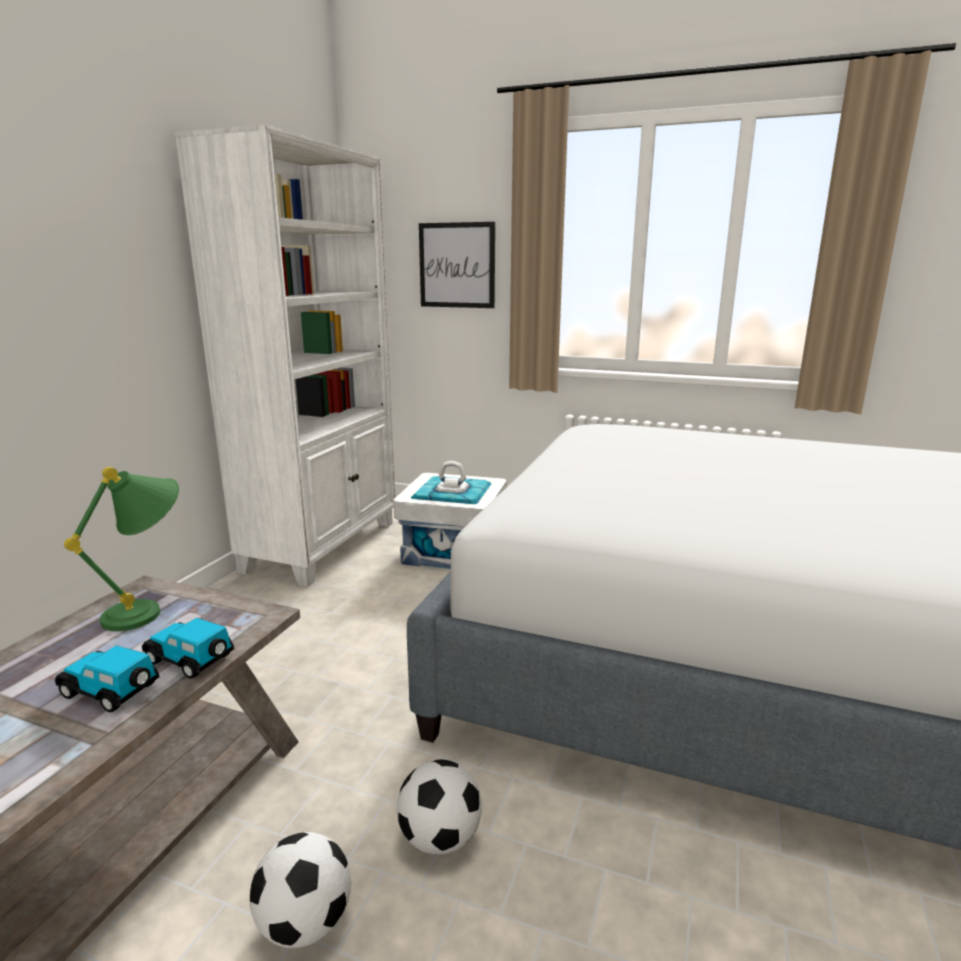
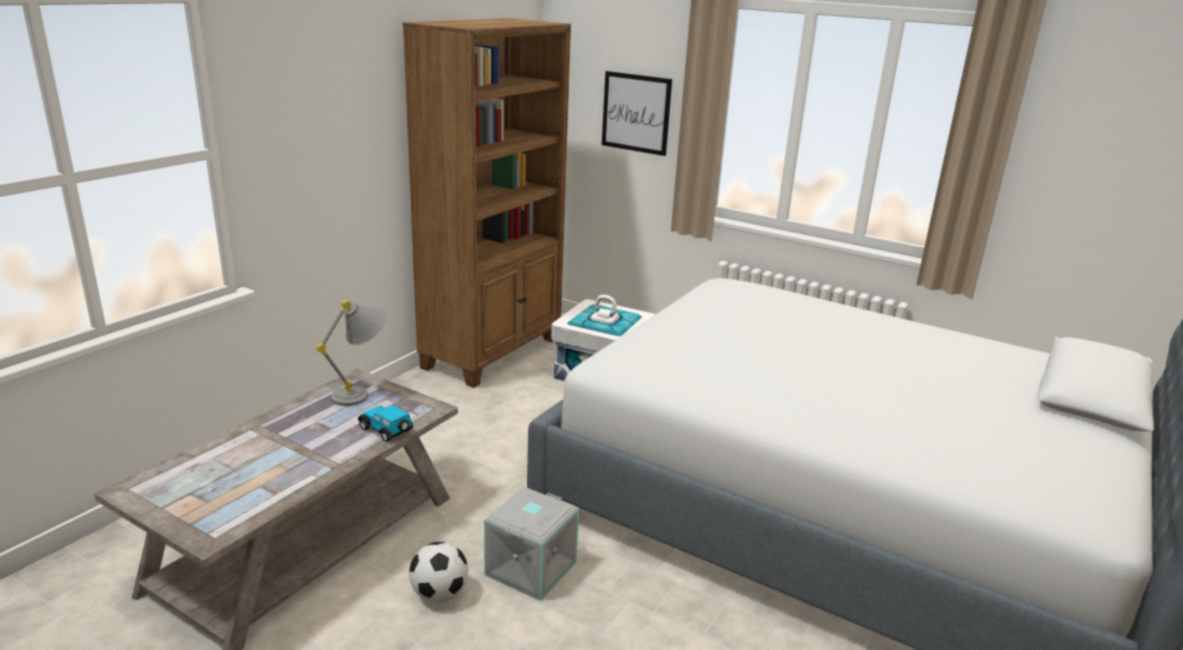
camera: 10 degrees right, 5 degrees up
(111, 691) = (340, 442): toy car -> none
(151, 609) = (362, 394): green table lamp -> grey table lamp
(324, 546) = (493, 353): white bookcase -> brown bookcase
(440, 838) = (530, 567): football -> grey storage box

